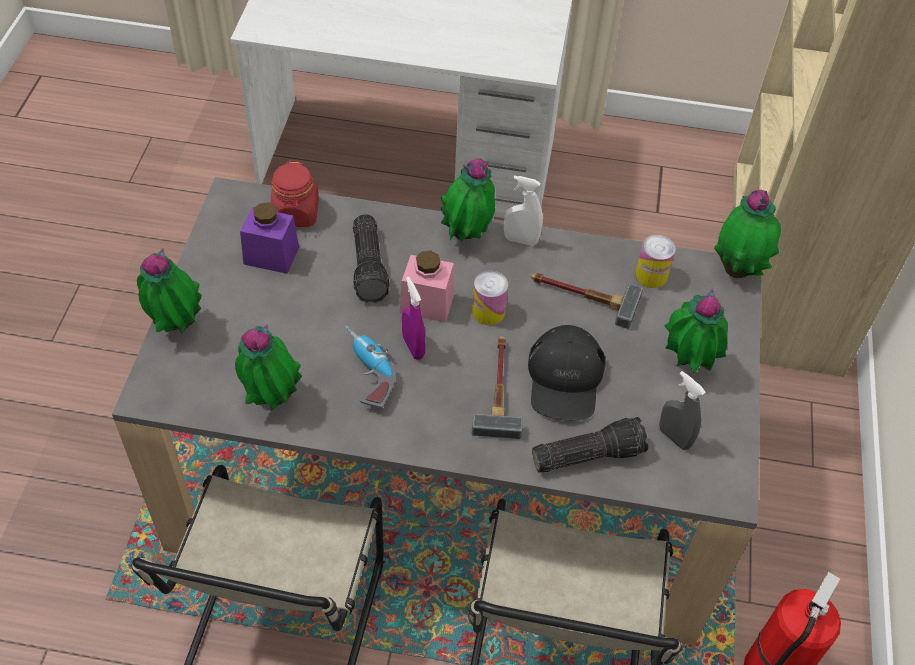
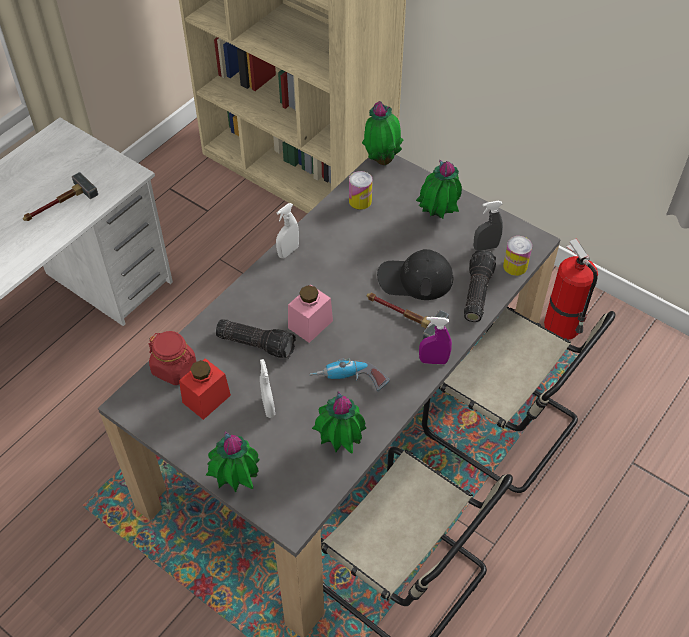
camera: 60 degrees left, 0 degrees up
(271, 255) = (206, 399): purple jar -> red jar
(289, 312) = (268, 407): none -> white spray bottle
(413, 347) = (343, 347): purple spray bottle -> purple spray bottle (433, 361)
(467, 238) = (267, 279): potted plant -> none
(488, 312) = (338, 294): can -> can (515, 266)
(565, 379) = (414, 279): black cap -> black cap turned 150 degrees clockwise
(582, 296) = (355, 241): hammer -> hammer (58, 204)

